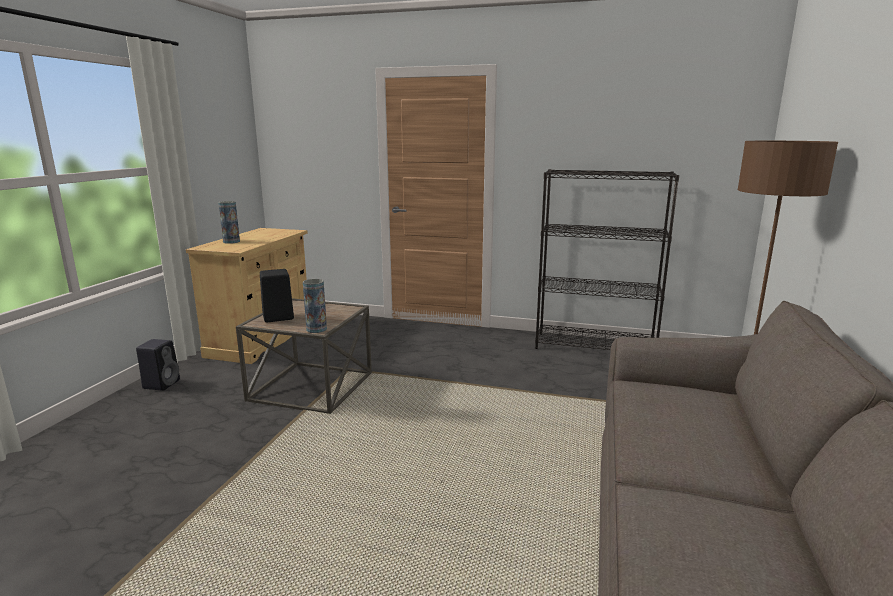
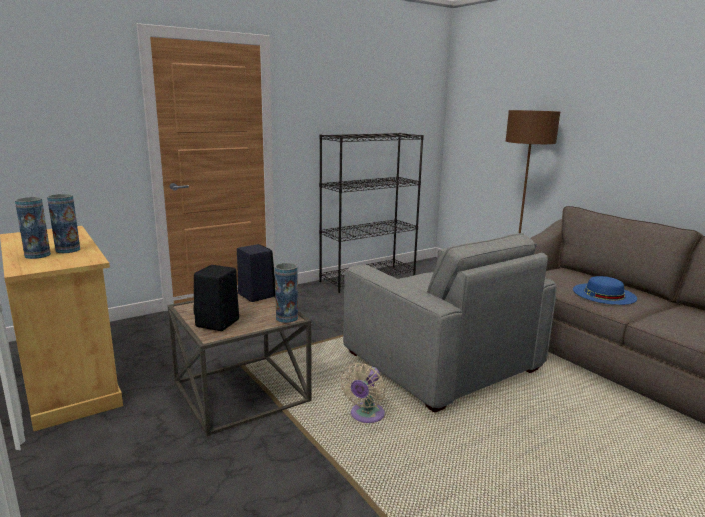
camera: 50 degrees left, 0 degrees up
(162, 384) = (51, 480): black speaker -> black speaker (255, 295)
(250, 242) = (68, 250): none -> vase
(336, 443) = (365, 416): none -> beige fan
(485, 441) = (440, 361): none -> grey armchair
(679, 439) = (604, 294): none -> blue hat

